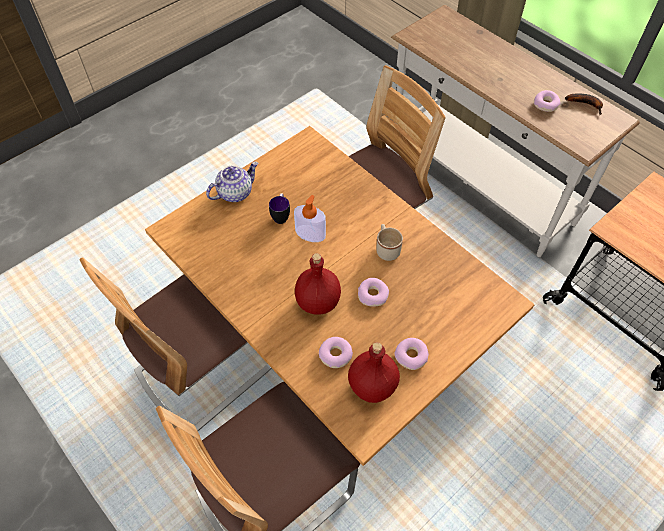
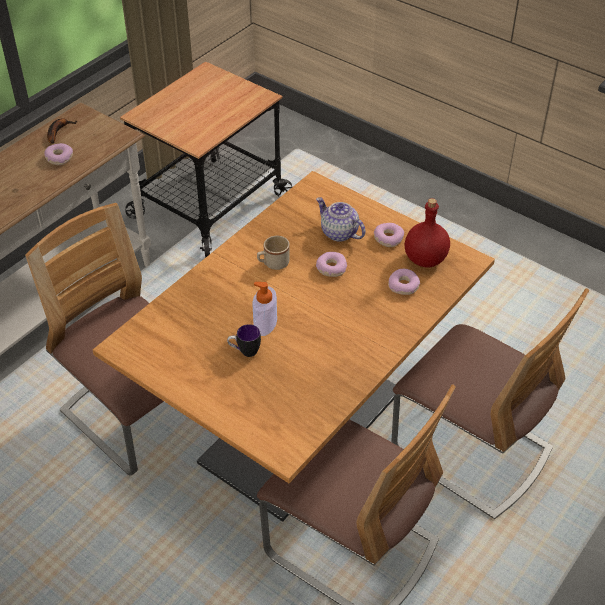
camera: 100 degrees left, 10 degrees down
(235, 192) = (216, 400): teapot -> teapot (338, 233)
(318, 301) = (349, 305): red bottle -> none

